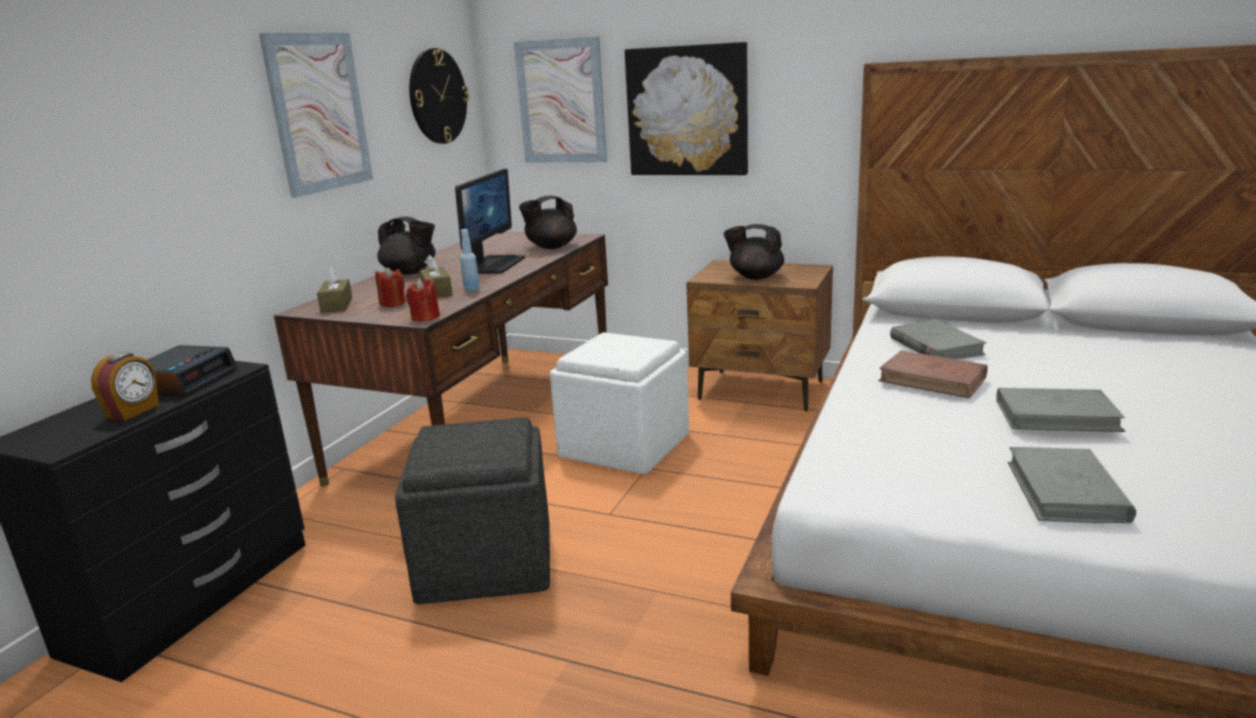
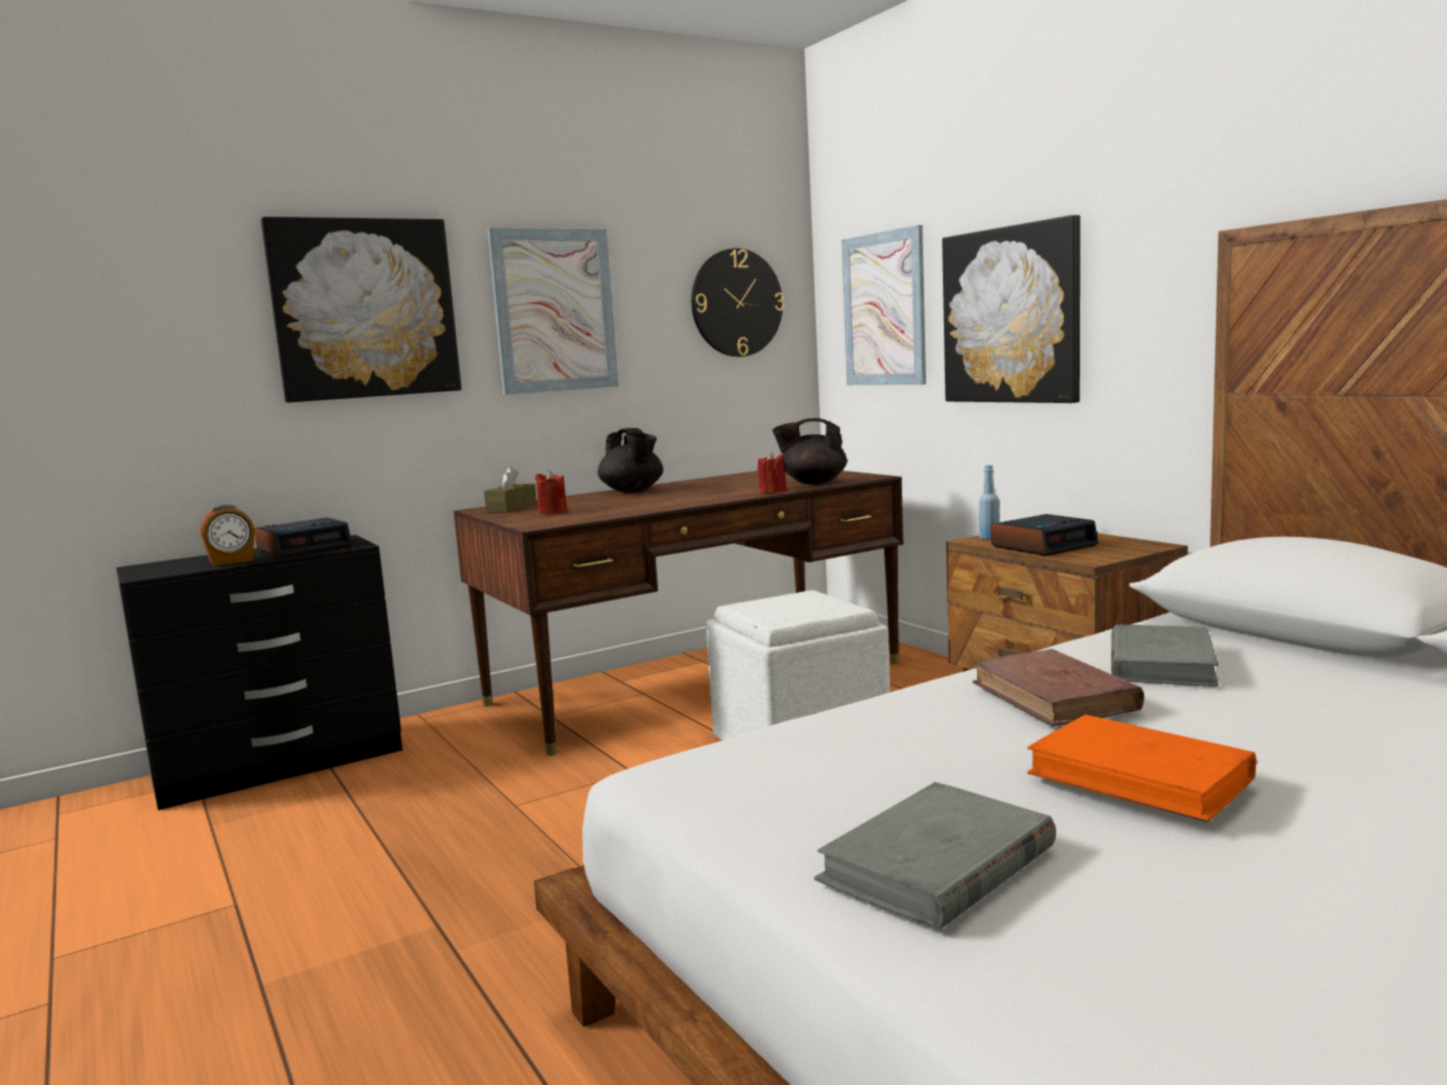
camera: 35 degrees right, 10 degrees down
(167, 122) = (365, 309): none -> picture
(425, 318) = (544, 525): red candle -> red candle (772, 491)
(437, 292) = (609, 507): brown tissue box -> none
(471, 289) = (641, 508): blue bottle -> blue bottle (989, 538)
(487, 560) = (509, 810): grey ottoman -> none
(492, 265) = (716, 492): monitor -> none
(755, 277) = (1043, 546): black teapot -> alarm clock
(1057, 416) = (1140, 777): grey book -> orange book

